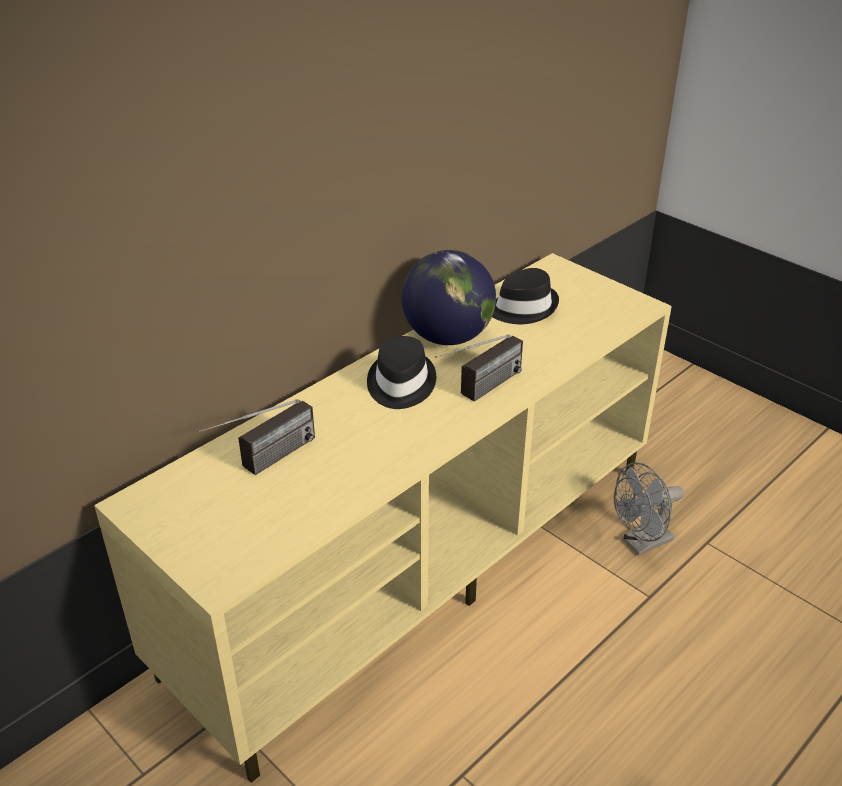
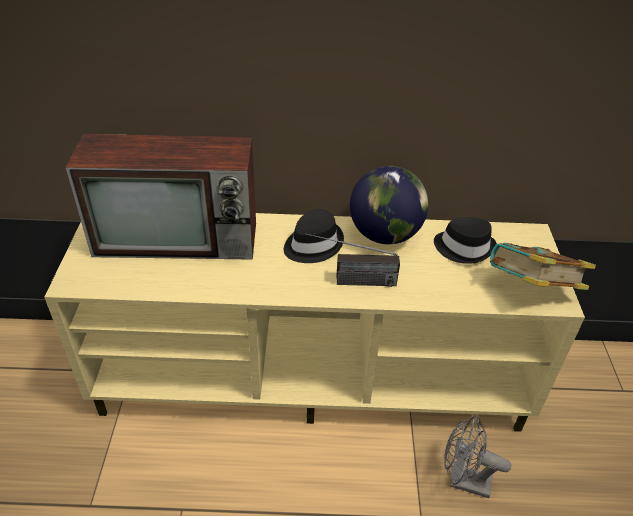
camera: 45 degrees right, 5 degrees up
(264, 463) = (180, 239): radio -> television
(613, 309) = (530, 290): none -> book

